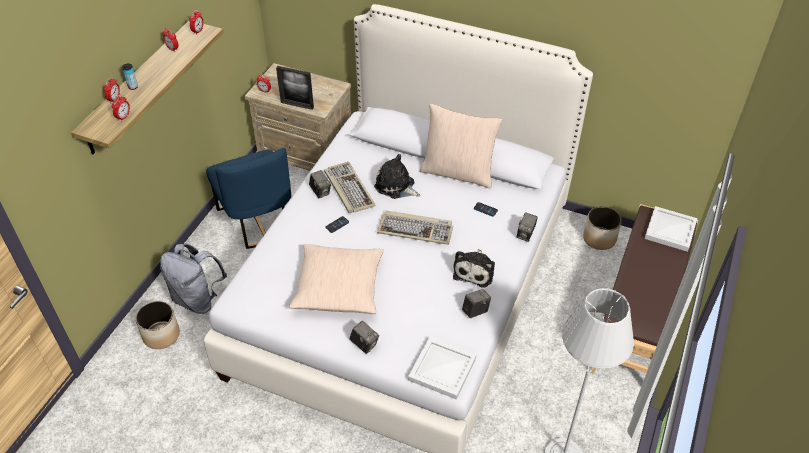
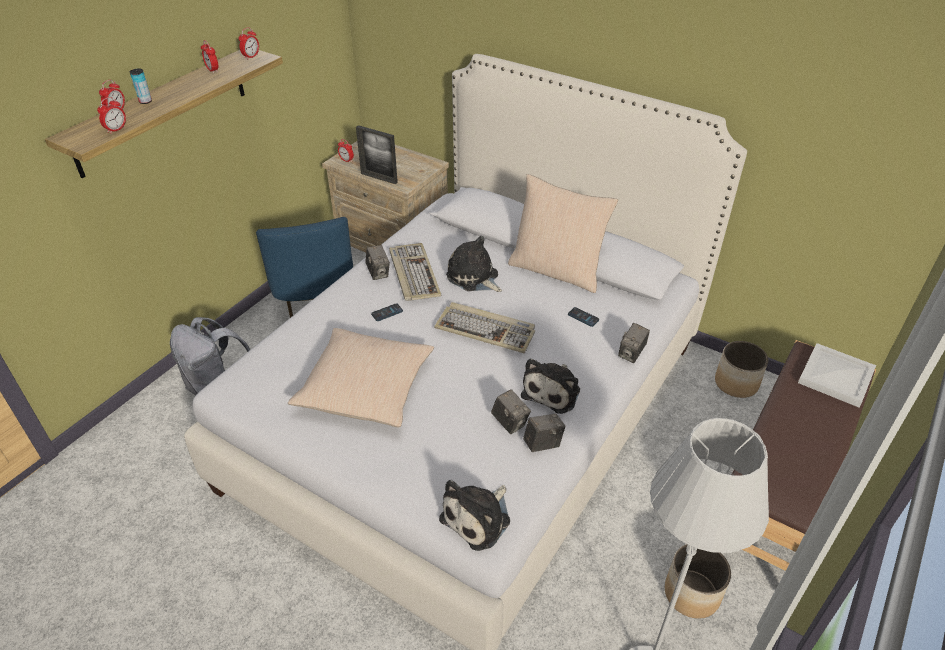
camera: 10 degrees right, 5 degrees down
(161, 335) = (163, 427): planter -> planter (691, 593)
(364, 344) = (377, 467): camera -> camera (510, 422)
(443, 369) = (478, 518): white tray -> plush toy

